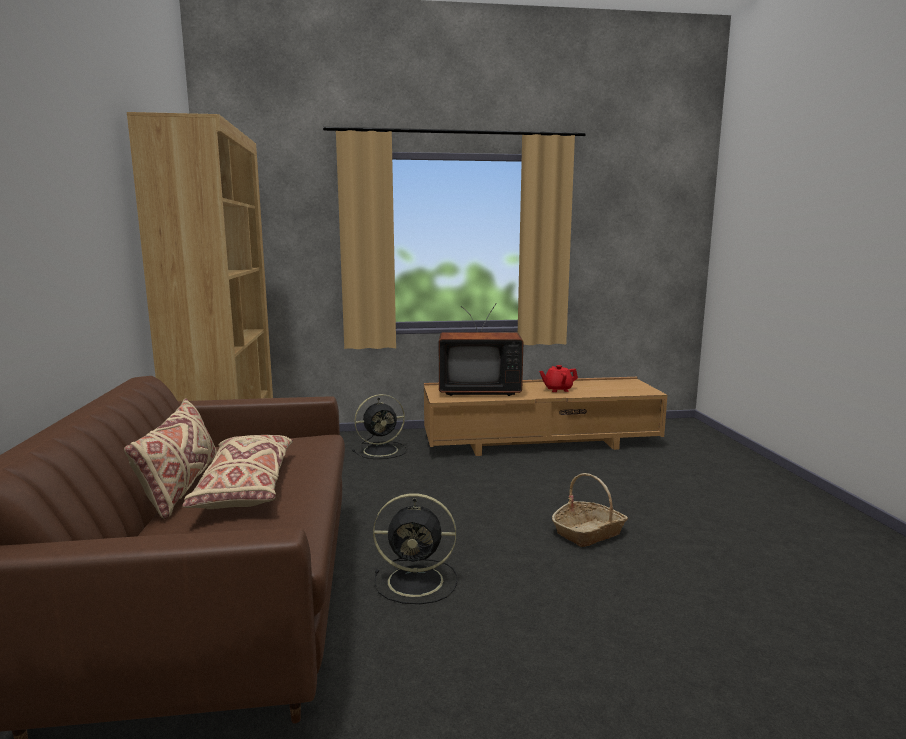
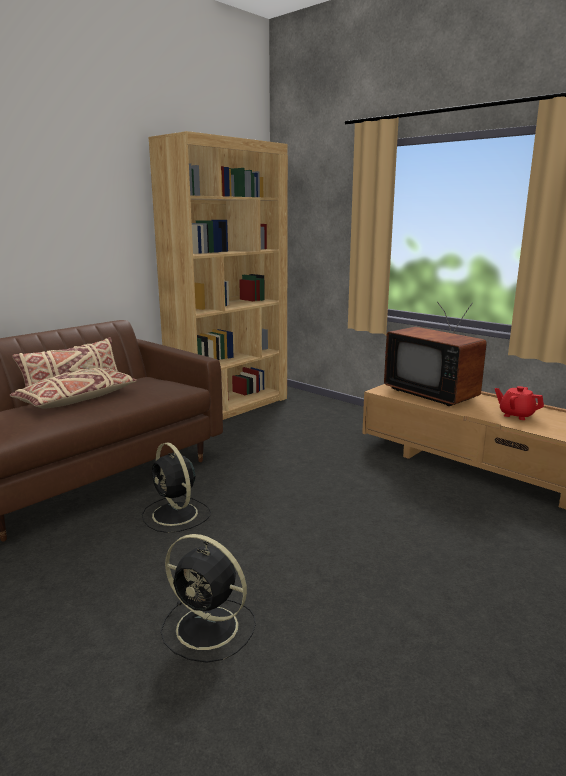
camera: 50 degrees right, 5 degrees up
(382, 450) = (343, 425): black fan -> black fan (210, 628)
(589, 533) = (346, 554): basket -> none

